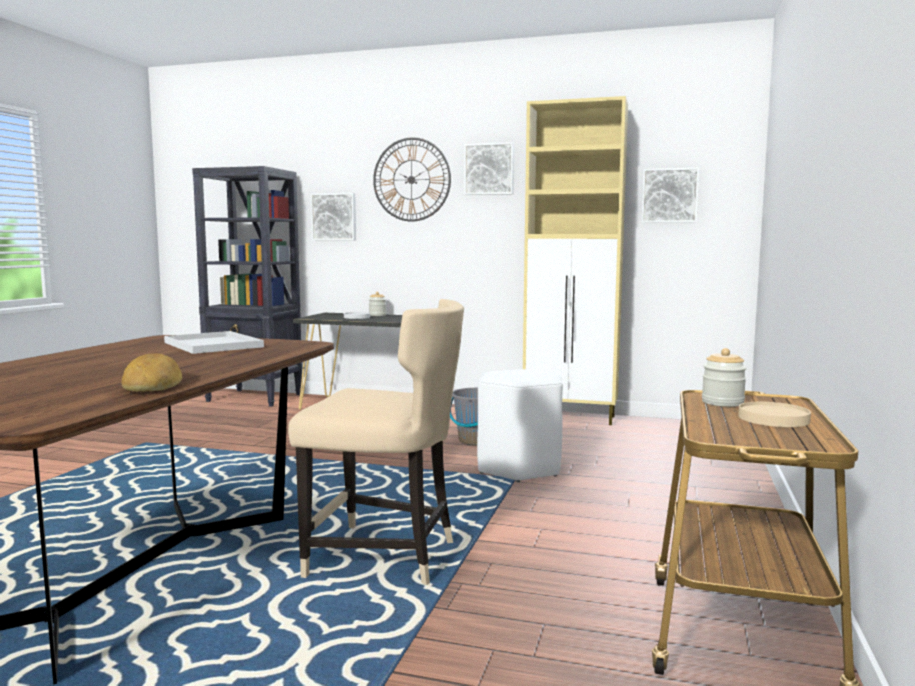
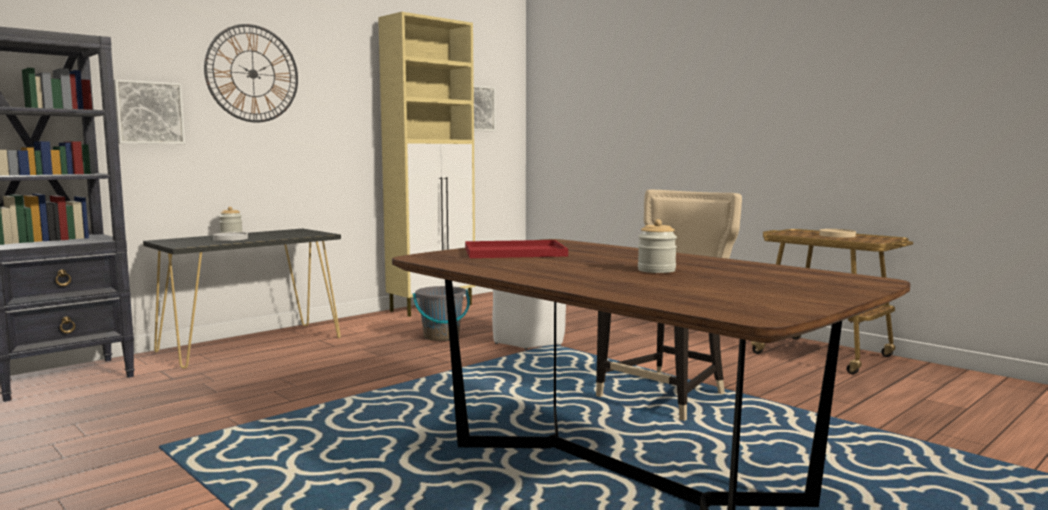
camera: 60 degrees left, 0 degrees up
(153, 384) = (732, 264): bread -> none
(215, 345) = (516, 252): white tray -> red tray
(489, 169) = (336, 71): picture -> none
(722, 402) = (796, 234): jar -> jar (656, 270)

